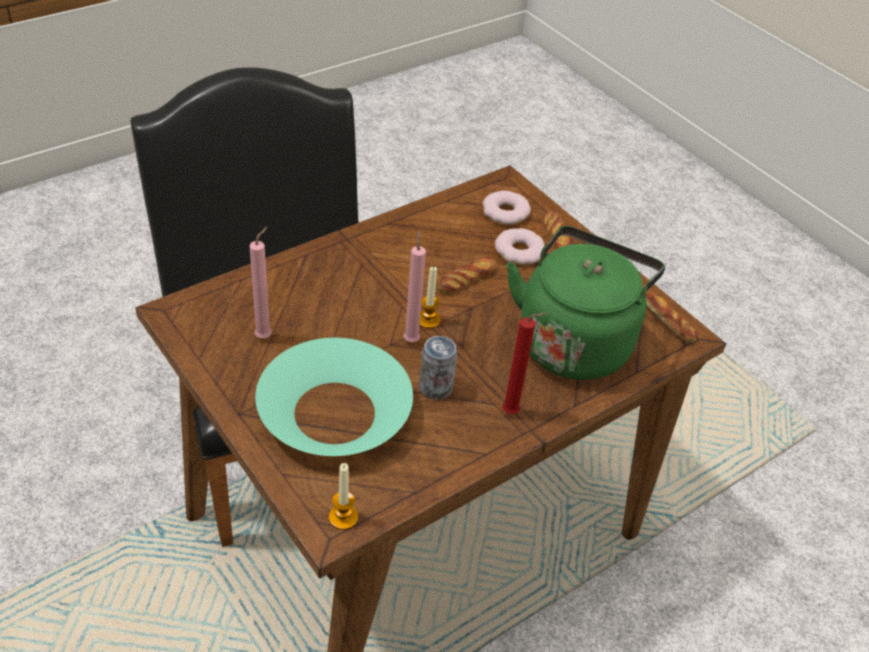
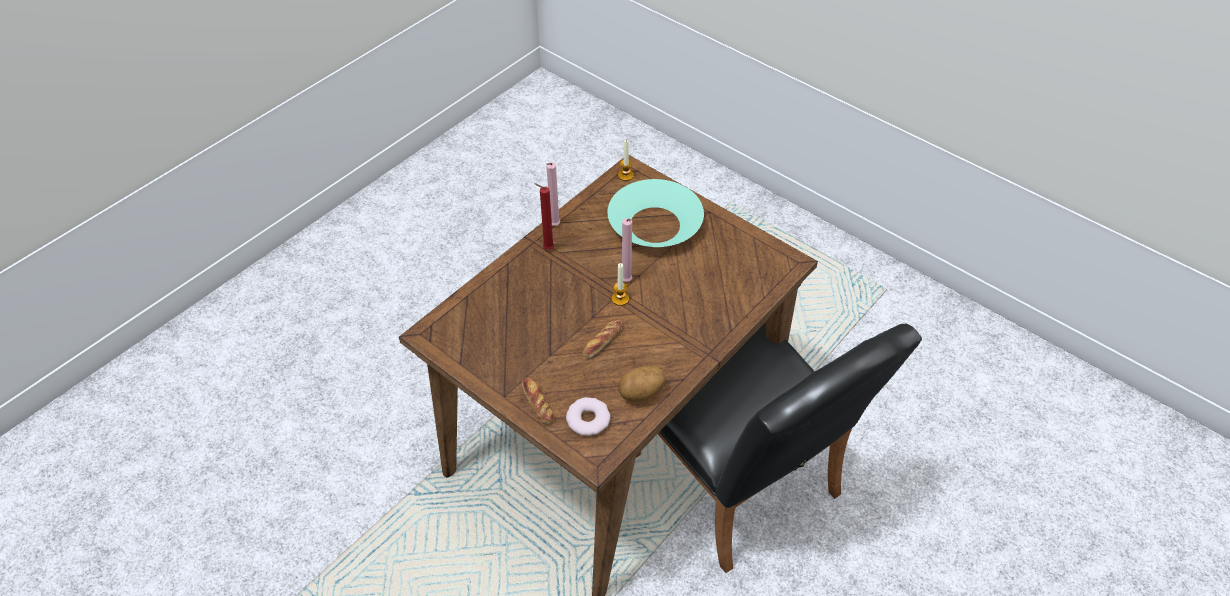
camera: 170 degrees right, 5 degrees up
(265, 336) = (722, 260): pink candle -> pink candle (554, 226)
(435, 388) = (599, 253): can -> none
(440, 220) = (641, 394): none -> potato
(519, 251) = (567, 379): donut -> none
(575, 341) = (512, 309): green kettle -> none
(668, 321) = (442, 342): bread -> none

